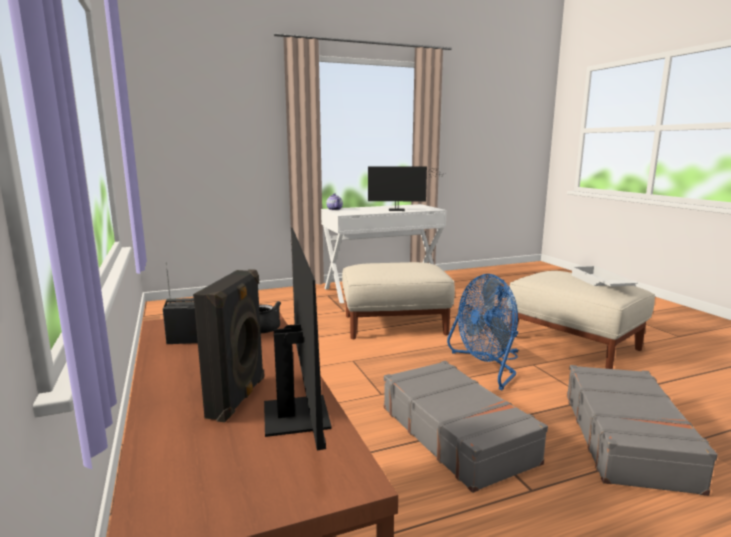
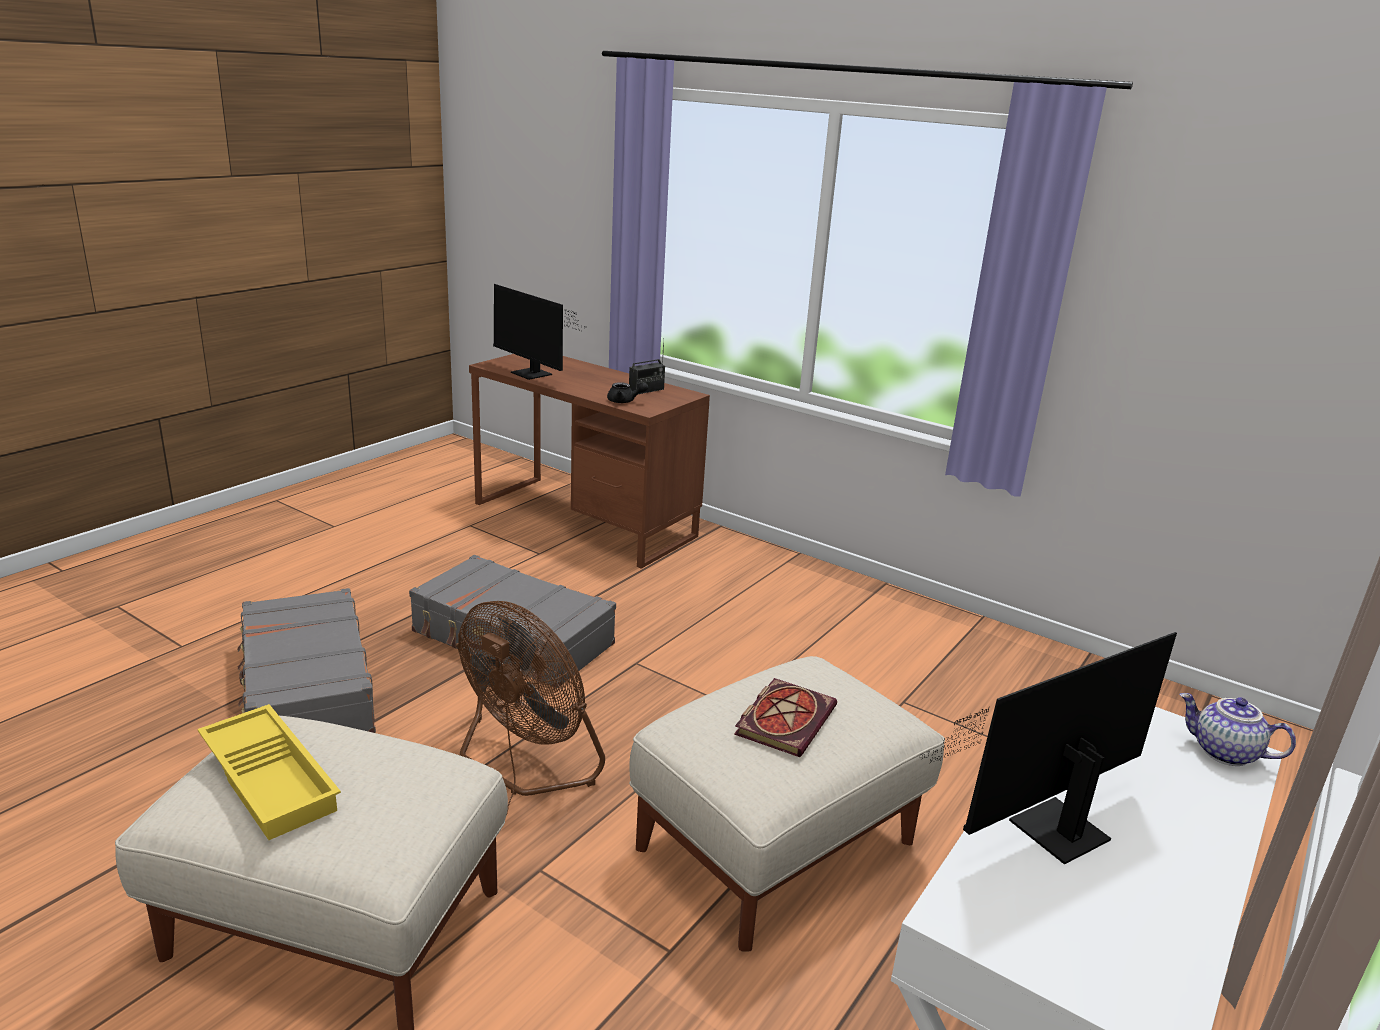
camera: 145 degrees right, 10 degrees up
(239, 398) = (566, 374): black speaker -> none
(398, 267) = (784, 719): none -> book
(488, 365) = (513, 769): blue fan -> brown fan
(599, 283) = (272, 778): white tray -> yellow tray

